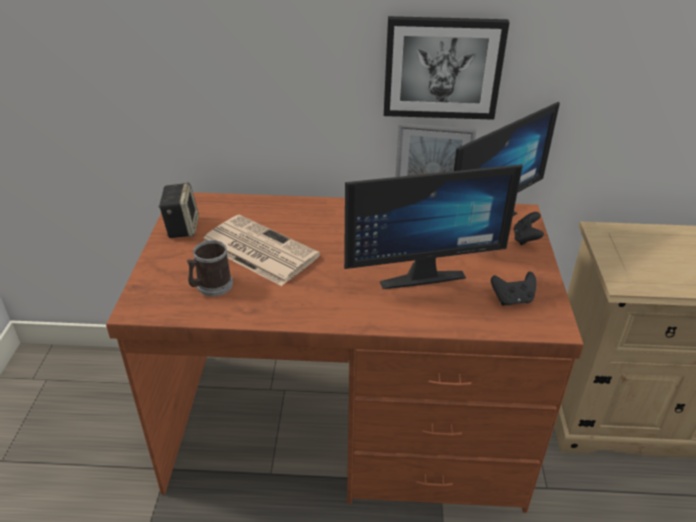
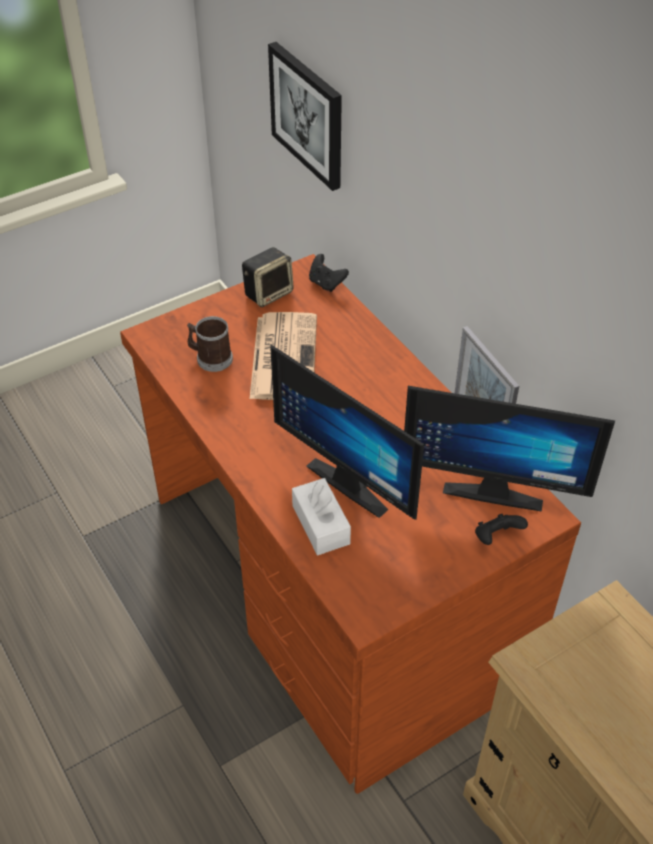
camera: 55 degrees right, 10 degrees up
(442, 68) = (521, 297): picture -> picture (308, 115)
(448, 308) = (321, 525): none -> white tissue box
(512, 299) = (377, 567): black game controller -> black game controller (326, 283)

